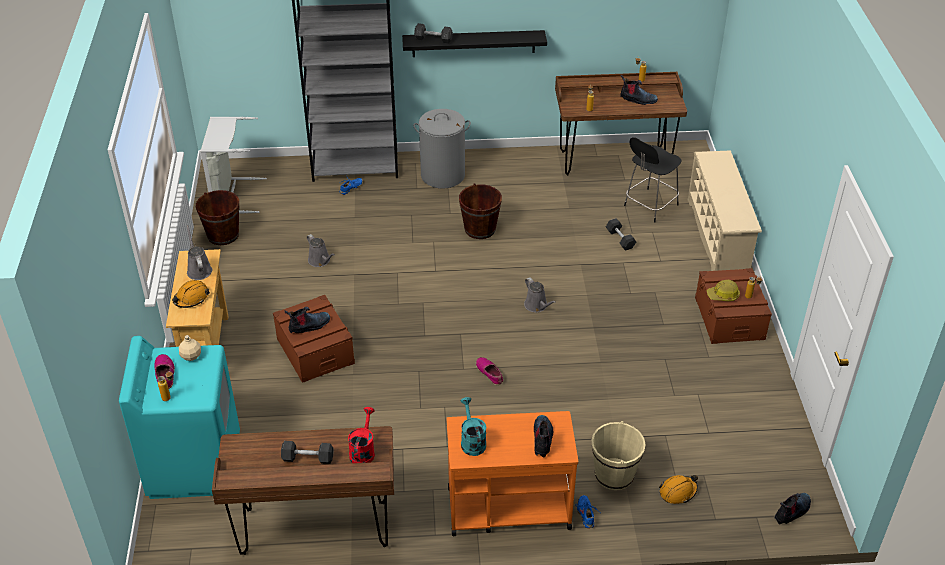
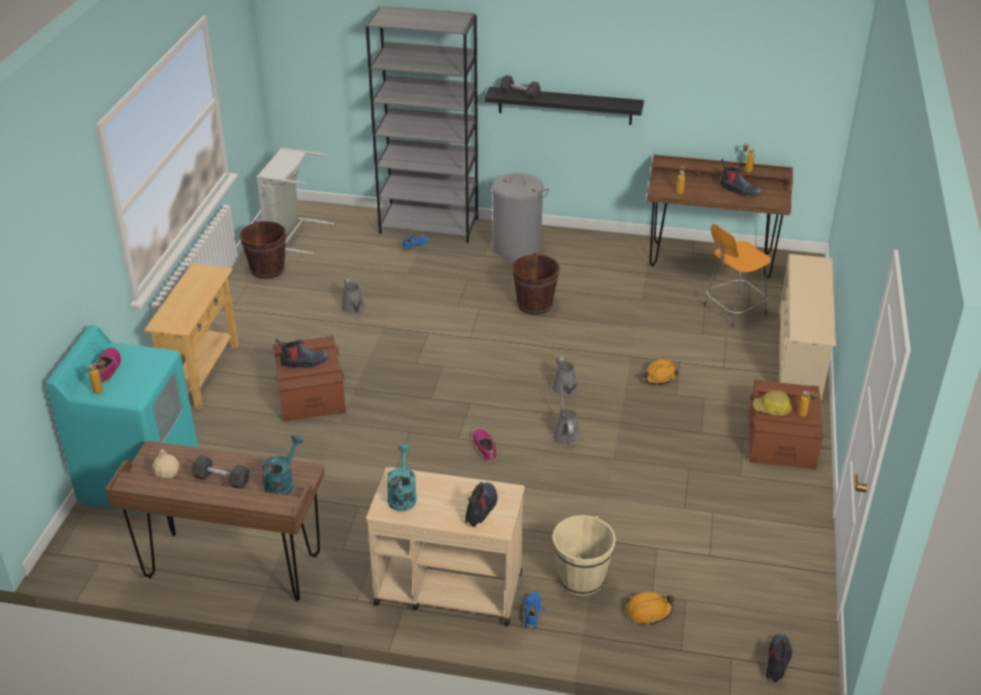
camera: 15 degrees right, 5 degrees down
(191, 298) = (181, 308): orange hard hat -> orange hard hat (658, 377)
(191, 356) = (142, 355): beige bottle -> beige bottle (167, 474)
(199, 269) = (202, 283): grey watering can -> grey watering can (565, 434)
(363, 451) = (282, 483): red watering can -> turquoise watering can
(507, 507) = (447, 588): orange cart -> beige cart
(620, 239) = (686, 338): grey dumbbell -> none
(649, 206) = (733, 310): black stool -> orange stool
(792, 512) = (777, 661): boot -> boot turned 45 degrees counterclockwise

